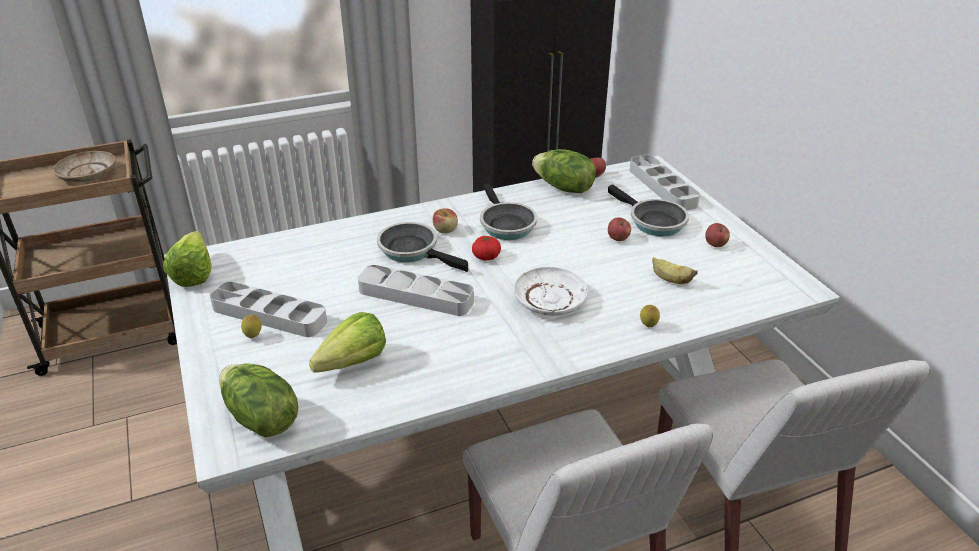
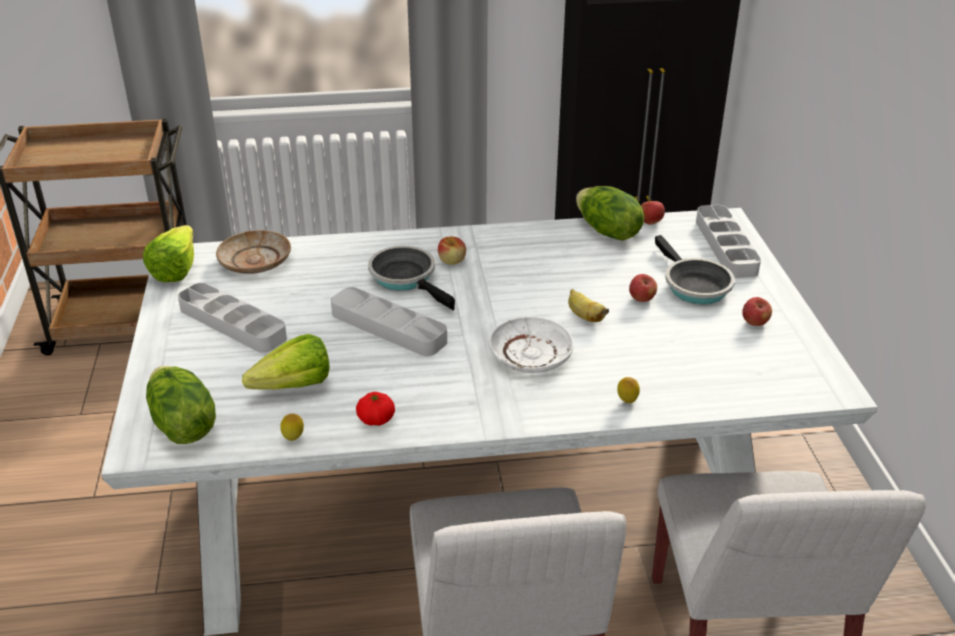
camera: 15 degrees right, 0 degrees up
(87, 174) = (114, 151): beige plate -> beige plate (255, 261)
(253, 337) = (208, 343): lemon -> lemon (293, 439)
(486, 257) = (483, 297): tomato -> tomato (376, 419)
(505, 225) = (521, 264): frying pan -> none
(670, 280) = (679, 355): banana -> banana (584, 316)

